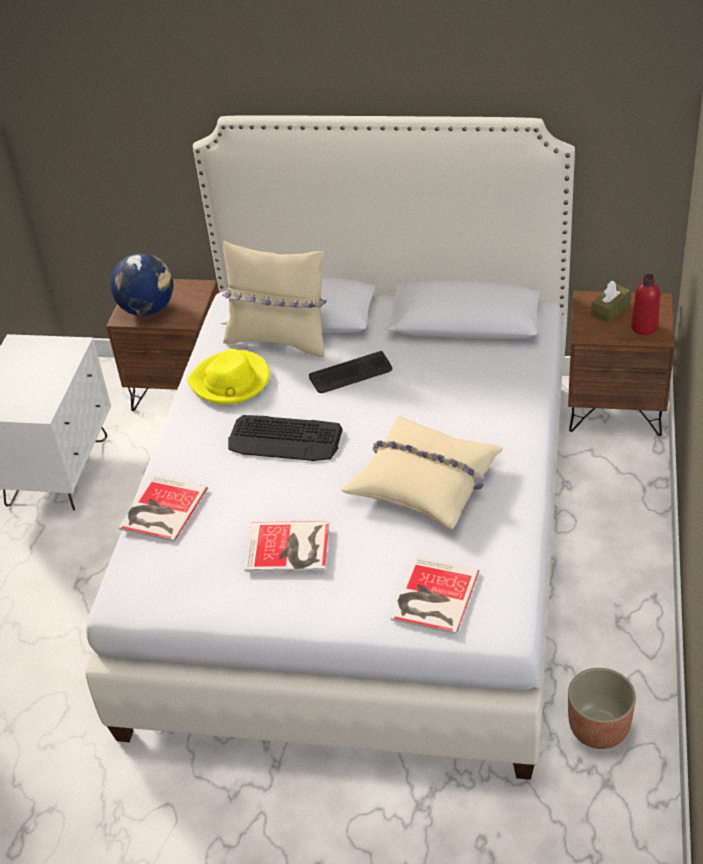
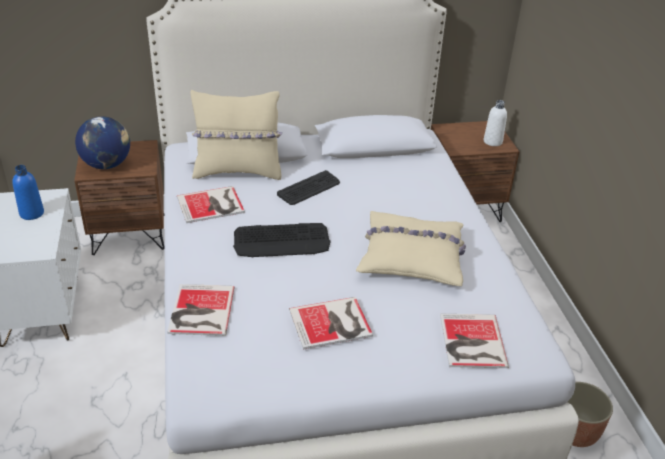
camera: 25 degrees left, 5 degrees down
(45, 365) = (32, 213): none -> blue bottle
(230, 382) = (212, 205): yellow hat -> book
(610, 309) = (463, 133): brown tissue box -> none
(644, 327) = (492, 141): red bottle -> white bottle

